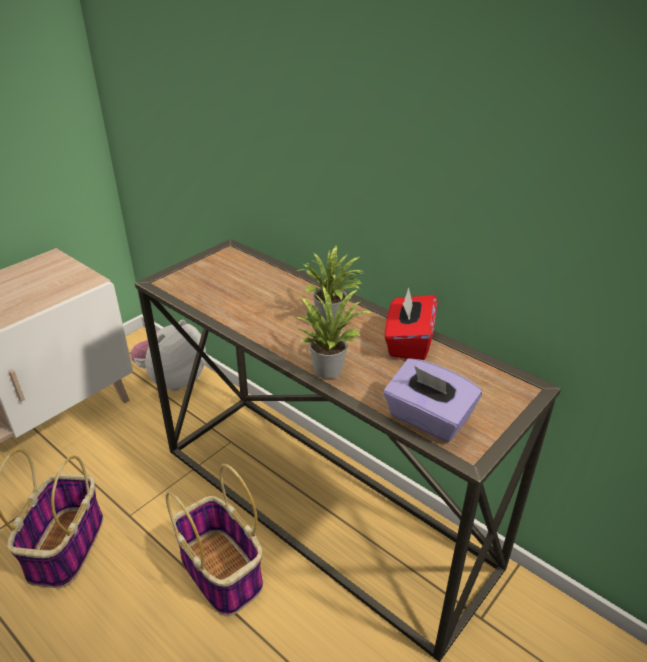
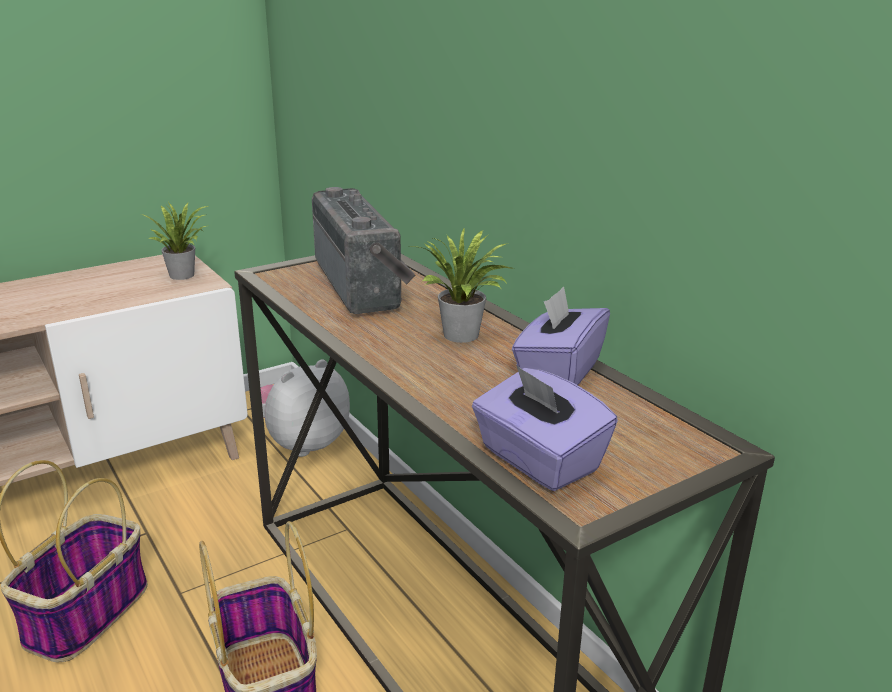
camera: 15 degrees right, 10 degrees down
(240, 282) = (364, 284): none -> radio
(328, 367) = (427, 383): potted plant -> potted plant (184, 274)
(408, 342) = (558, 372): red tissue box -> purple tissue box

